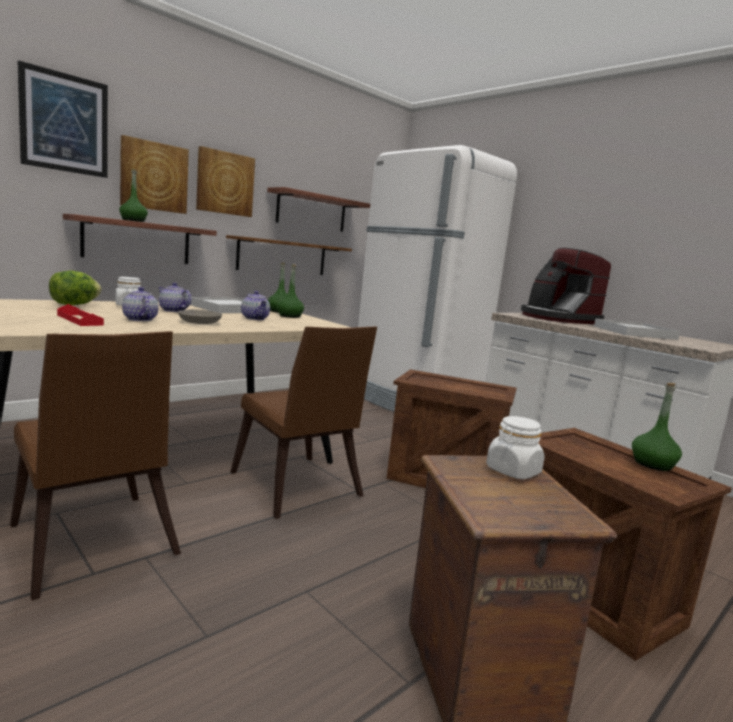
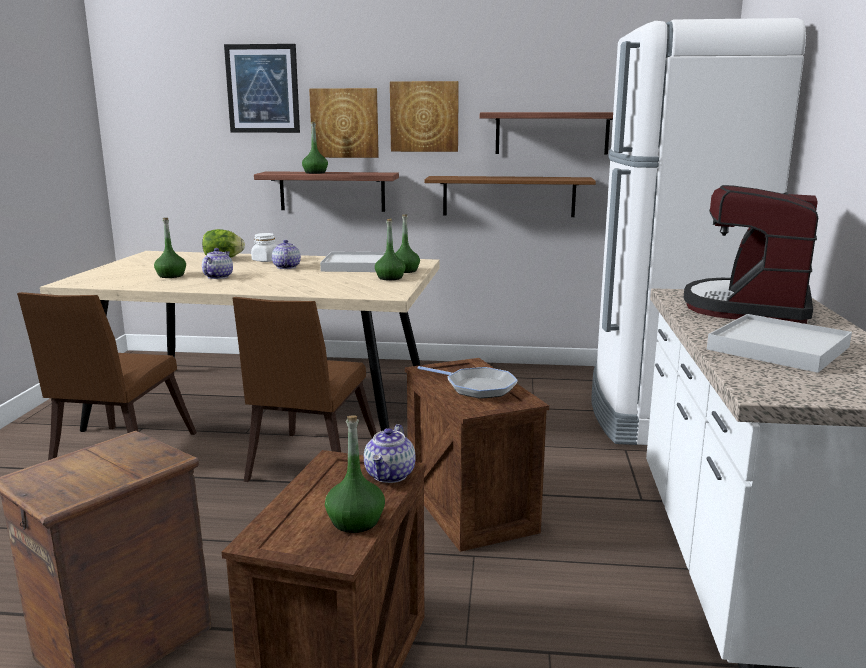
camera: 50 degrees right, 5 degrees up
(79, 320) = (171, 276): red tray -> green bottle
(199, 322) = (257, 282): grey bowl -> none
(255, 318) = (334, 279): teapot -> teapot (390, 475)
(463, 385) = (477, 387): none -> frying pan
(513, 471) = (138, 461): white jar -> none

